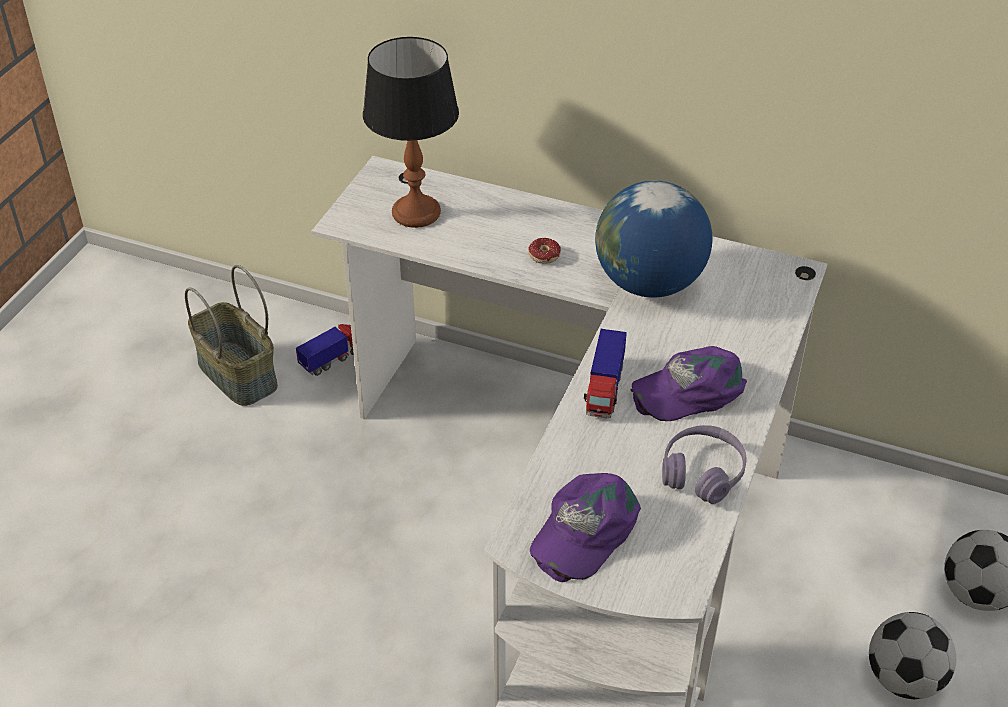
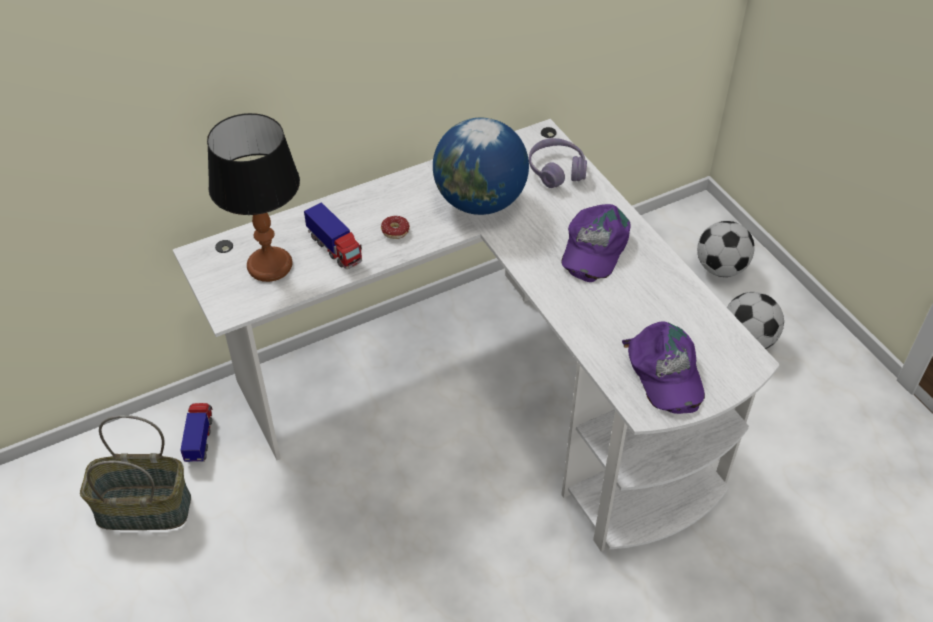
camera: 50 degrees left, 5 degrees up
(604, 389) = (553, 284): toy truck -> toy truck (335, 249)
(702, 473) = (668, 288): purple headphones -> purple headphones (556, 170)

